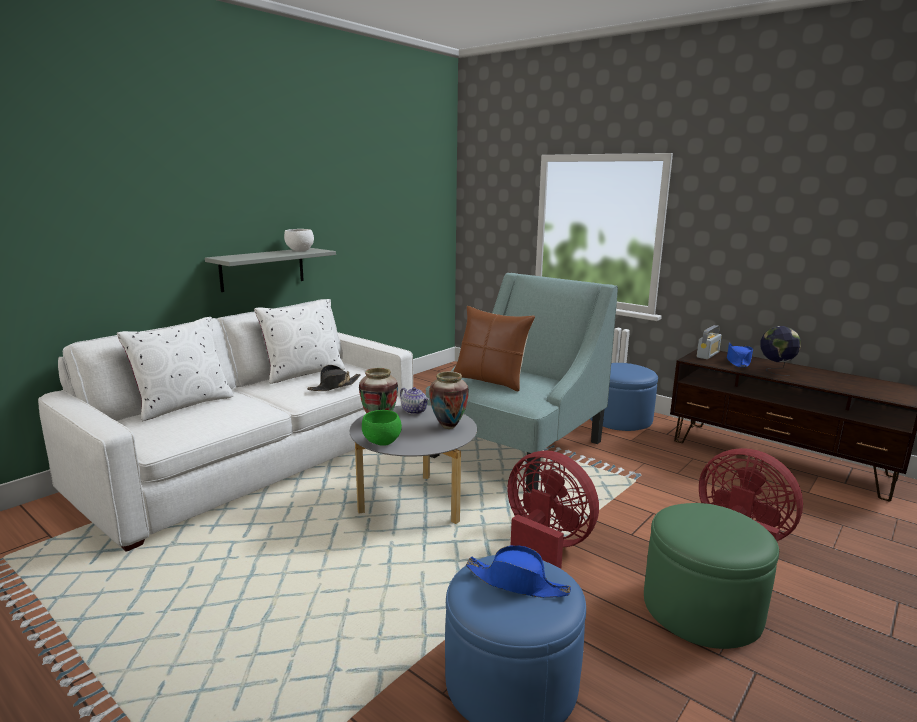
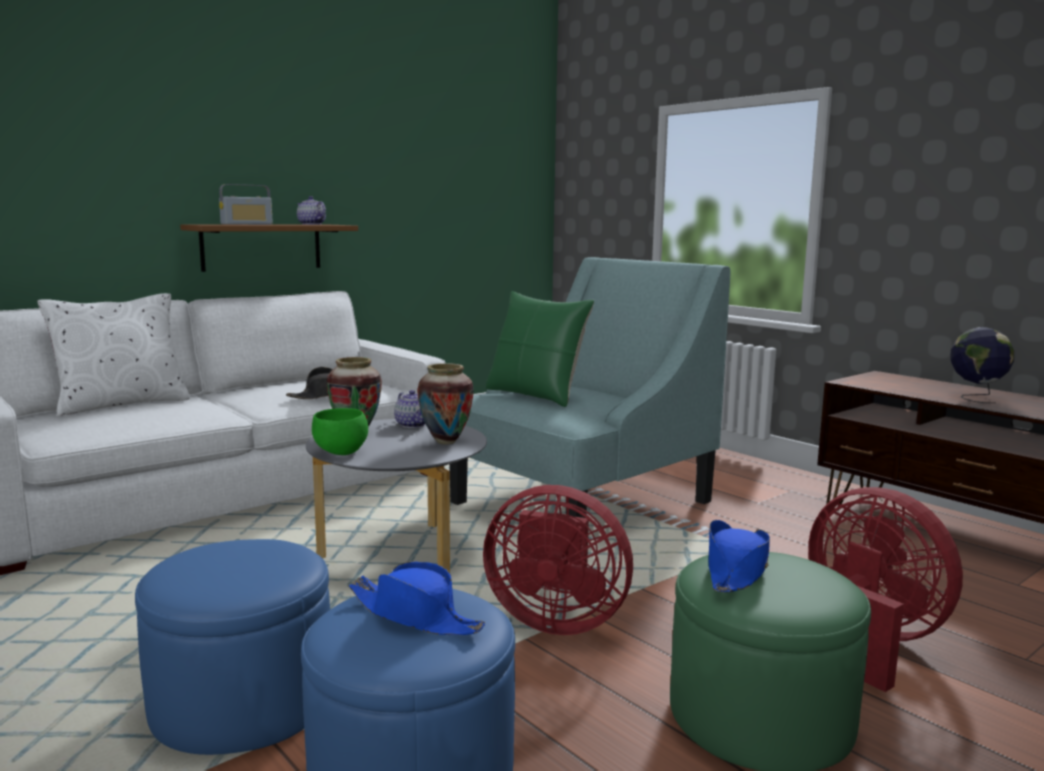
camera: 10 degrees right, 5 degrees down
(262, 269) = (262, 247): grey shelf -> brown shelf
(299, 251) = (311, 224): white bowl -> teapot
(303, 373) = (297, 382): white pillow -> none
(490, 381) = (535, 395): brown pillow -> green pillow
(545, 549) = (555, 620): red fan -> red fan turned 150 degrees clockwise
(619, 418) = (754, 477): blue ottoman -> blue ottoman (242, 701)
(707, 355) = (879, 378): radio -> radio (247, 224)
(738, 361) = (922, 386): blue hat -> blue hat (736, 570)

